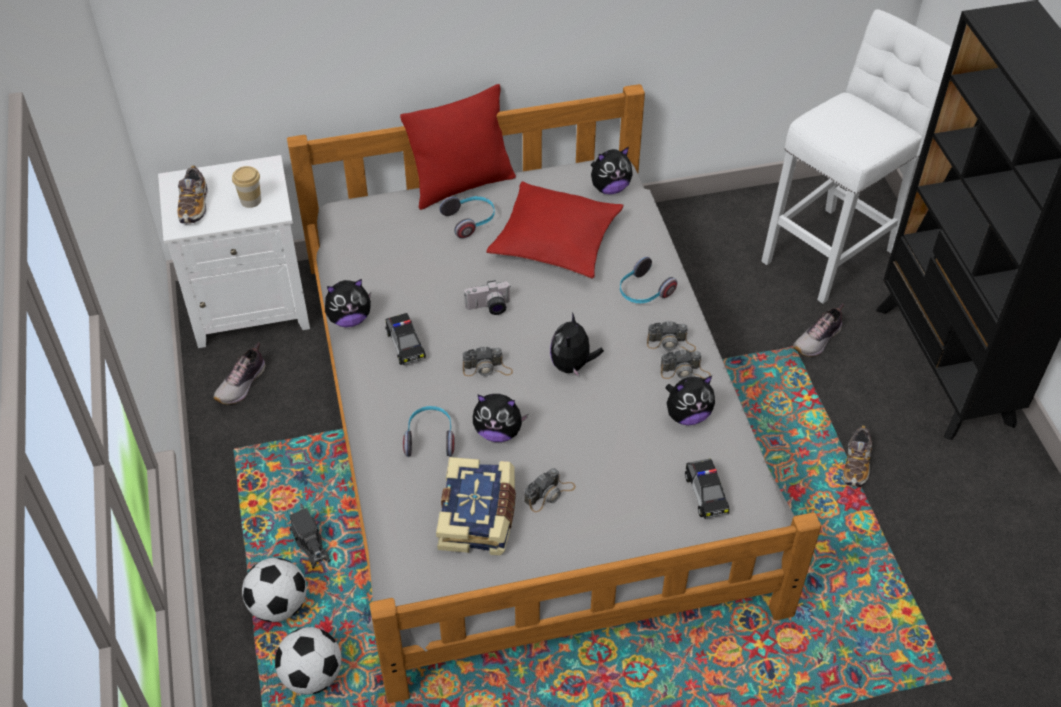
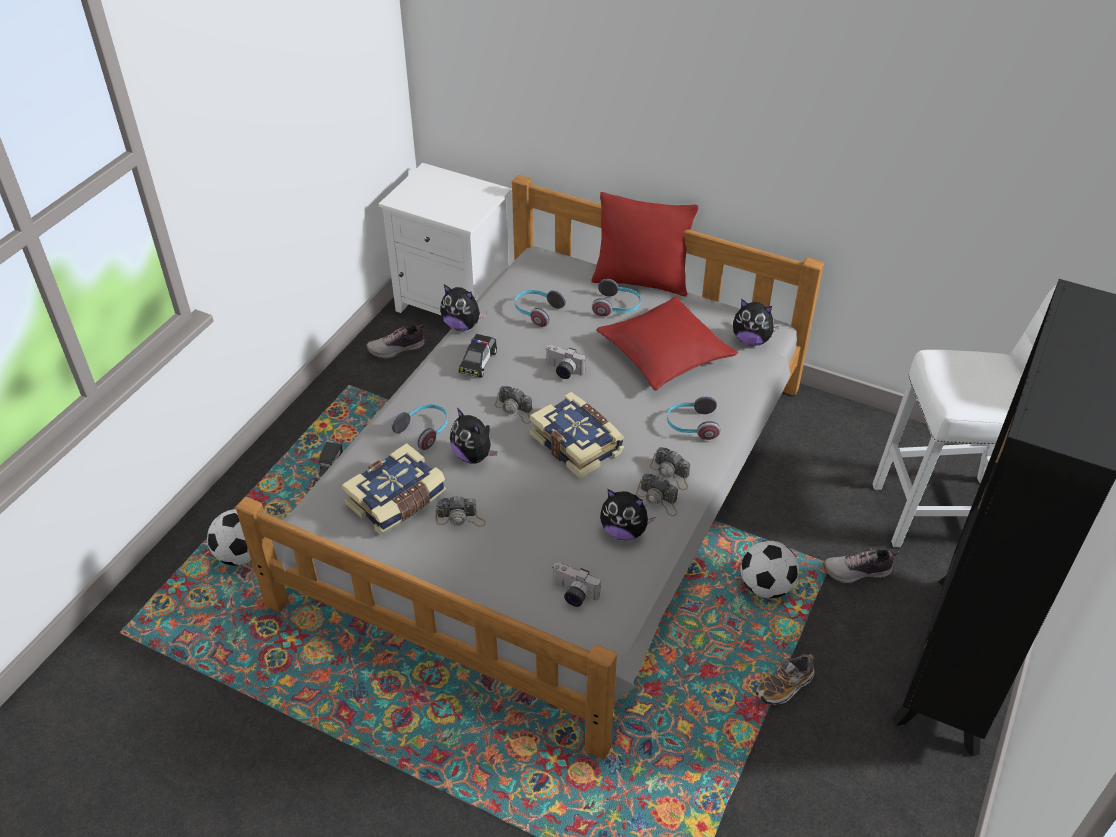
camera: 40 degrees right, 5 degrees down
(194, 205) = (420, 192): shoe -> none
(251, 200) = (458, 206): cup -> none
(278, 605) = (270, 498): football -> football (765, 586)
(405, 266) = (537, 312): none -> headphones
(572, 365) = (578, 444): plush toy -> book
(706, 494) = (573, 594): toy car -> camera

